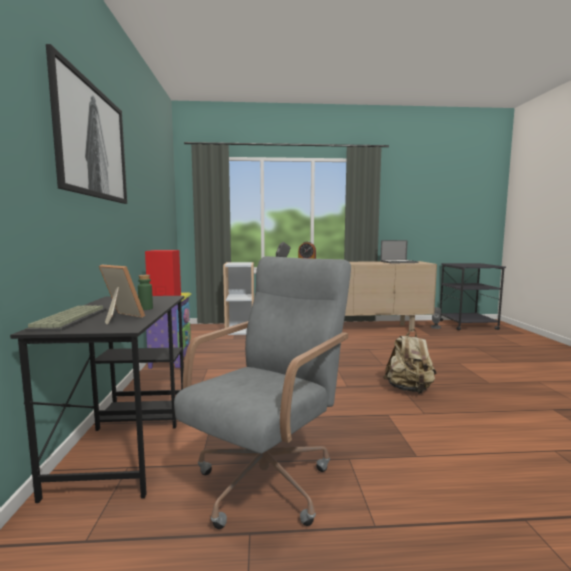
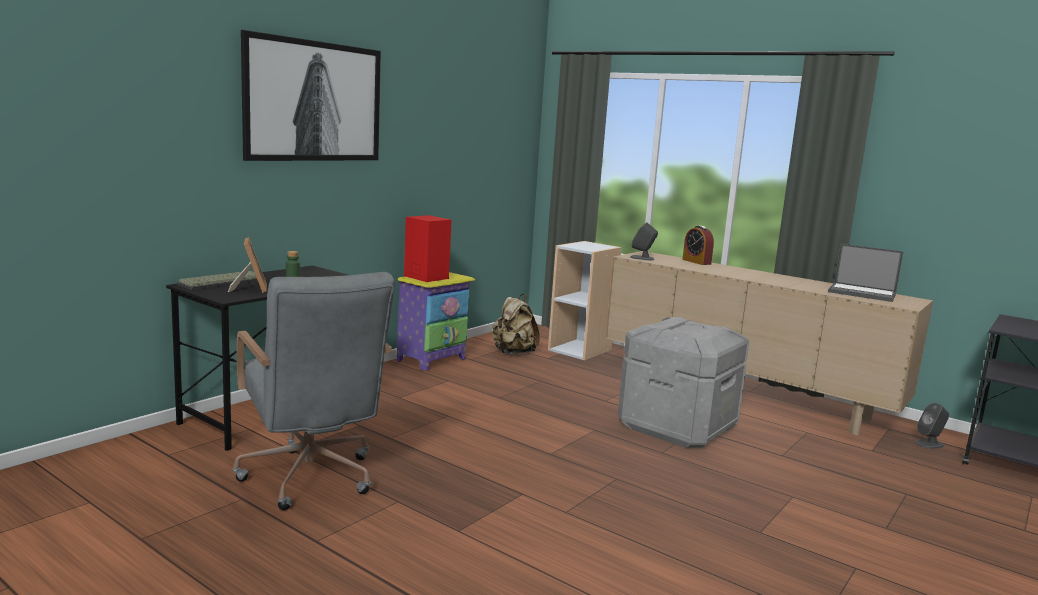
camera: 40 degrees right, 5 degrees up
(269, 480) = (311, 481): grey office chair -> grey office chair turned 75 degrees clockwise
(359, 351) = (676, 426): none -> grey storage box
(409, 390) = (615, 488): beige backpack -> beige backpack (513, 353)

